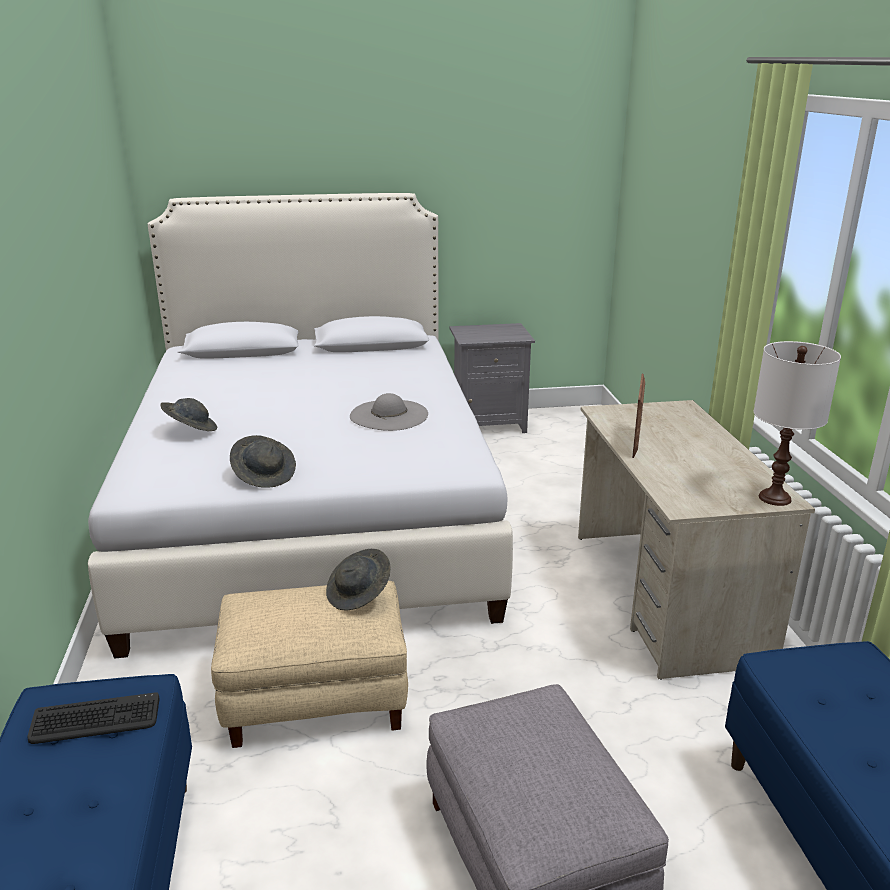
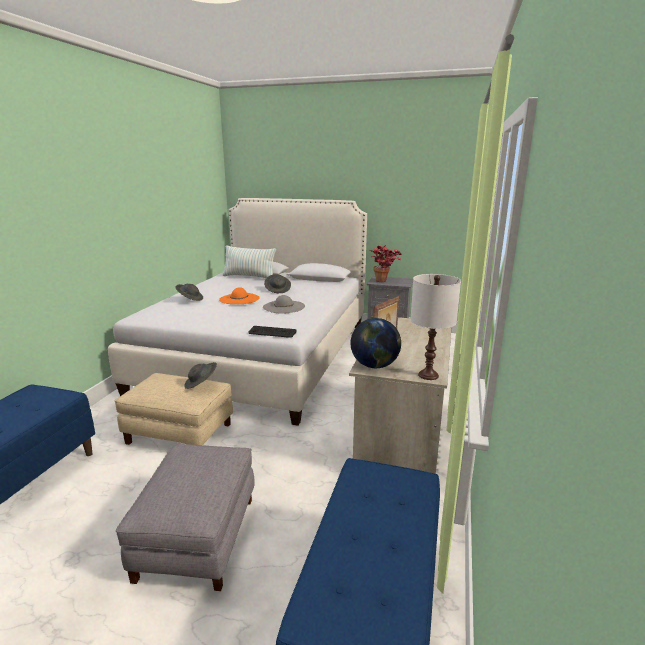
camera: 25 degrees right, 5 degrees down
(95, 720) = (37, 401): keyboard -> keyboard (272, 332)
(238, 360) = (249, 277): none -> pillow
(264, 475) = (194, 321): grey hat -> grey hat (278, 290)
(288, 412) = (239, 299): none -> orange hat
(483, 336) = (384, 282): none -> potted plant
(689, 499) = (375, 365): none -> globe

